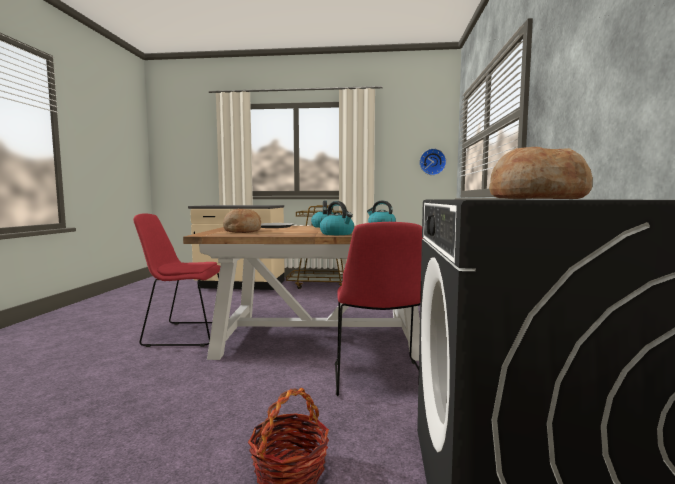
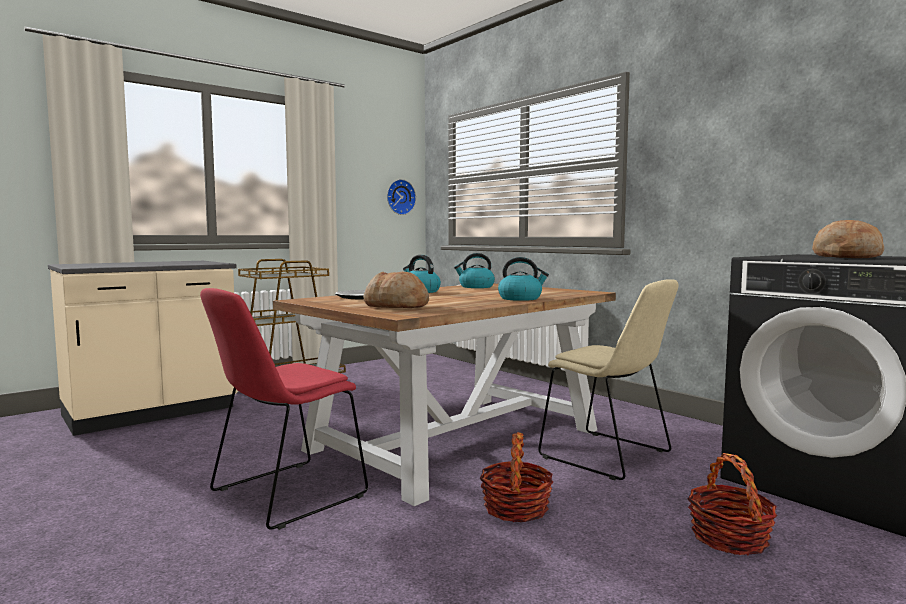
camera: 45 degrees left, 0 degrees up
(238, 382) = (516, 508): none -> basket
(379, 379) = (609, 456): red chair -> beige chair

